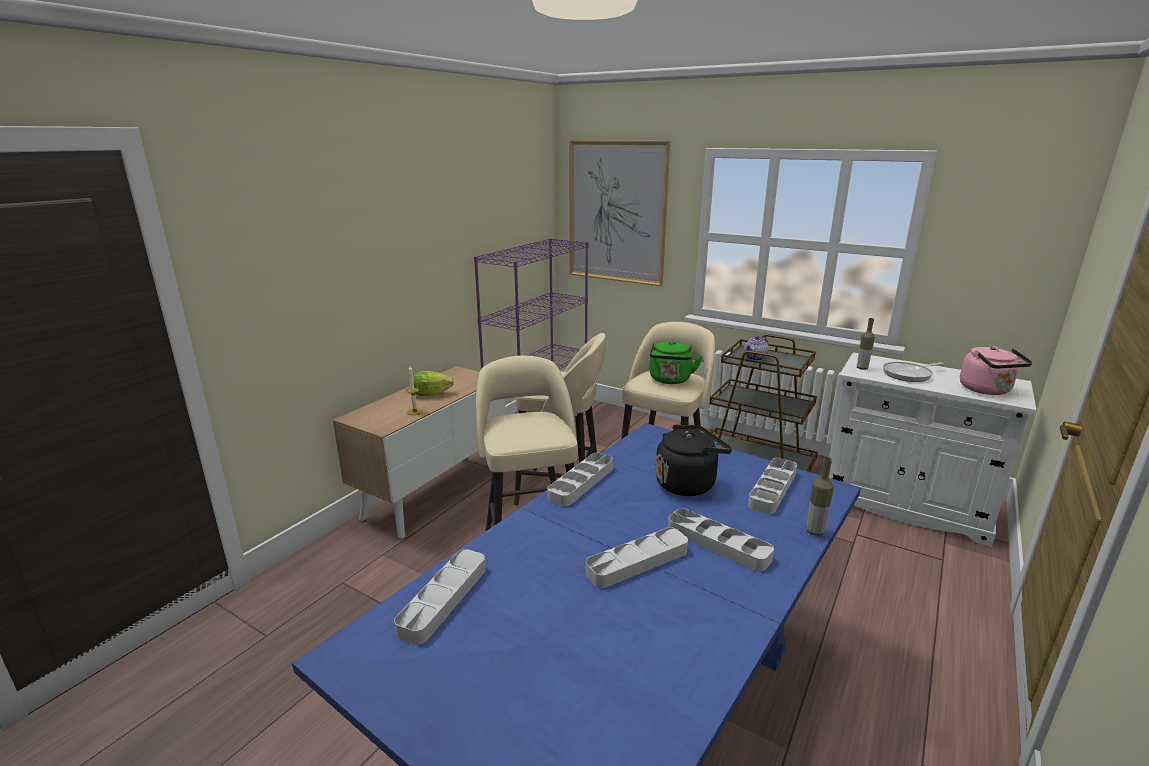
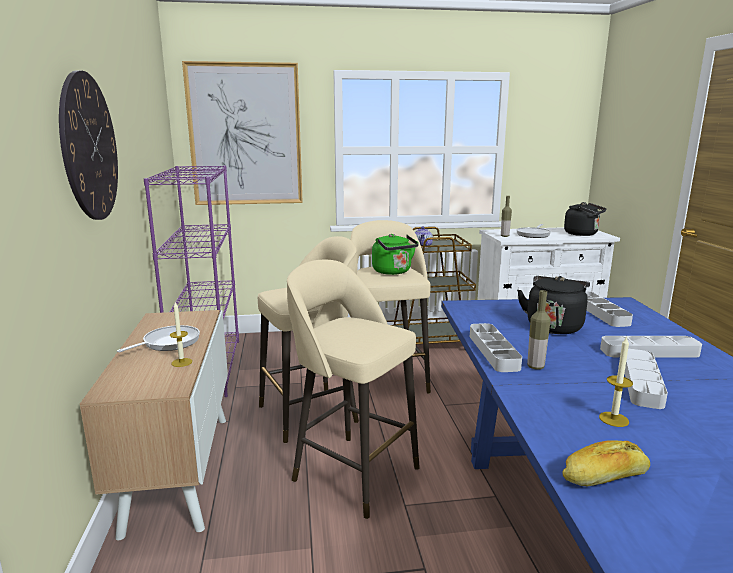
camera: 40 degrees left, 5 degrees down
(388, 240) = (89, 147): none -> wall clock
(431, 394) = (168, 343): lettuce -> frying pan
(443, 599) = (605, 477): grey tray -> bread
(542, 573) = (613, 419): none -> candle
(815, 531) = (668, 325): bottle -> bottle (535, 367)
(987, 390) = (583, 234): pink kettle -> black kettle

